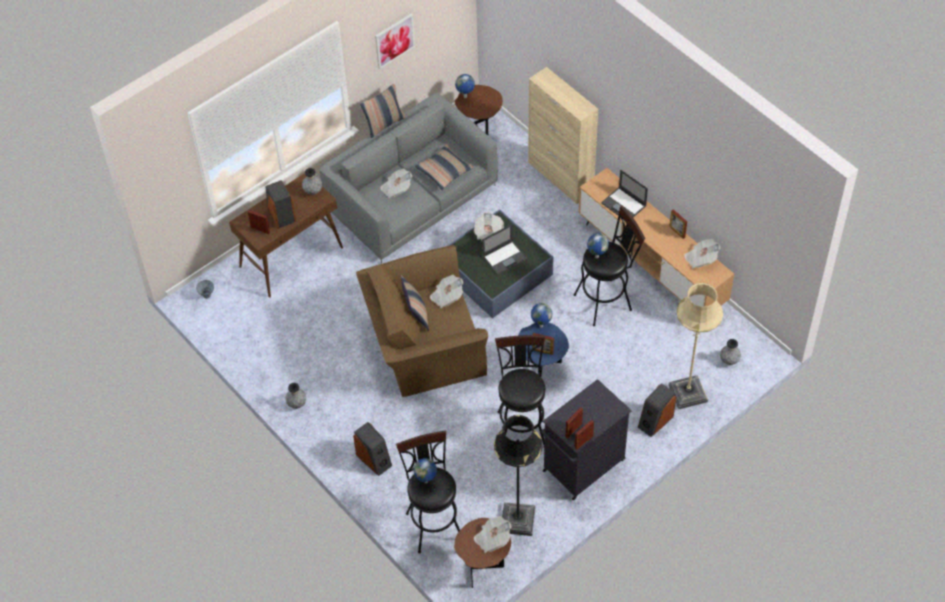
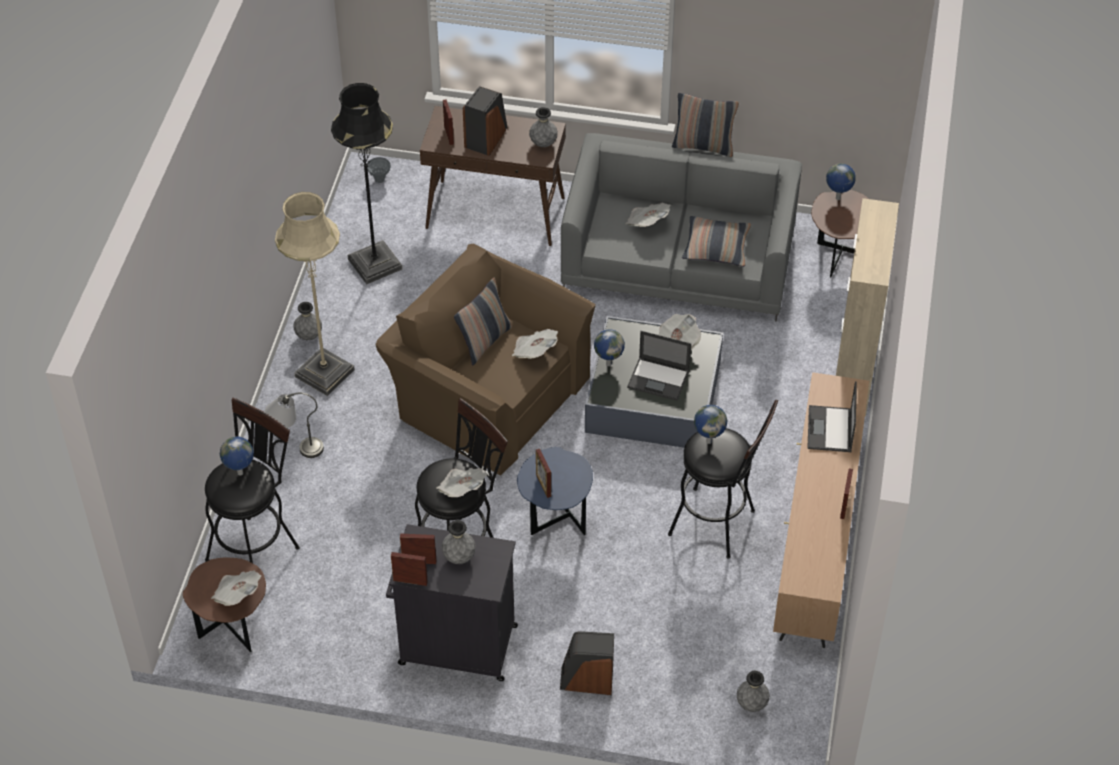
camera: 50 degrees right, 5 degrees down
(374, 459) = (295, 445): speaker -> grey table lamp
(394, 40) = (765, 45): picture -> none
(518, 520) = (326, 626): black floor lamp -> black floor lamp (375, 264)
(540, 326) = (578, 461): globe -> globe (608, 364)
(586, 410) = (459, 557): none -> grey vase
(687, 393) = (660, 689): beige floor lamp -> beige floor lamp (324, 373)
(701, 258) = (828, 554): newspaper -> newspaper (462, 489)

